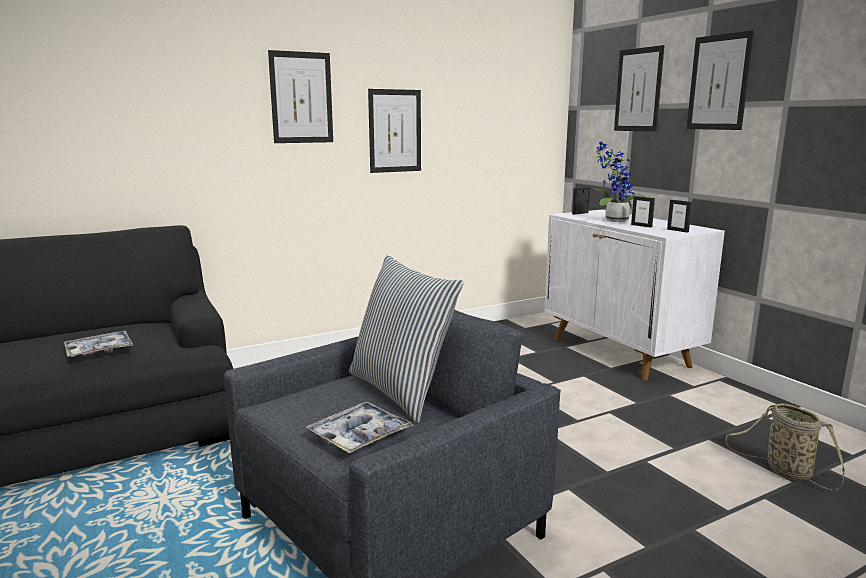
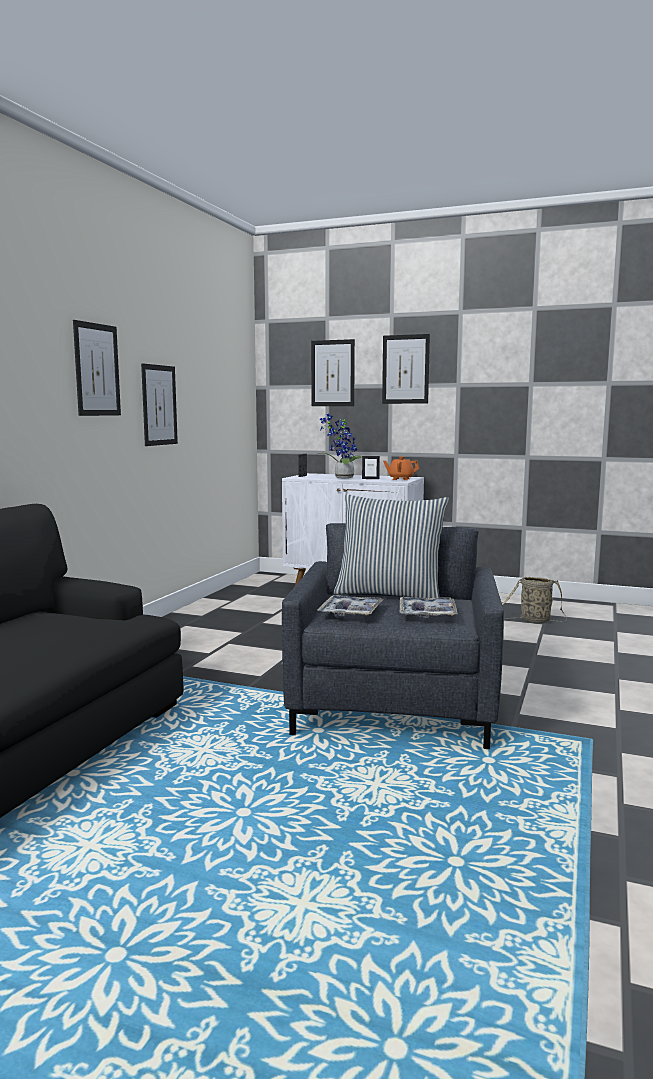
camera: 40 degrees left, 5 degrees down
(99, 351) = (69, 632): tray -> tray (350, 612)
(677, 230) = (400, 479): picture frame -> orange teapot

